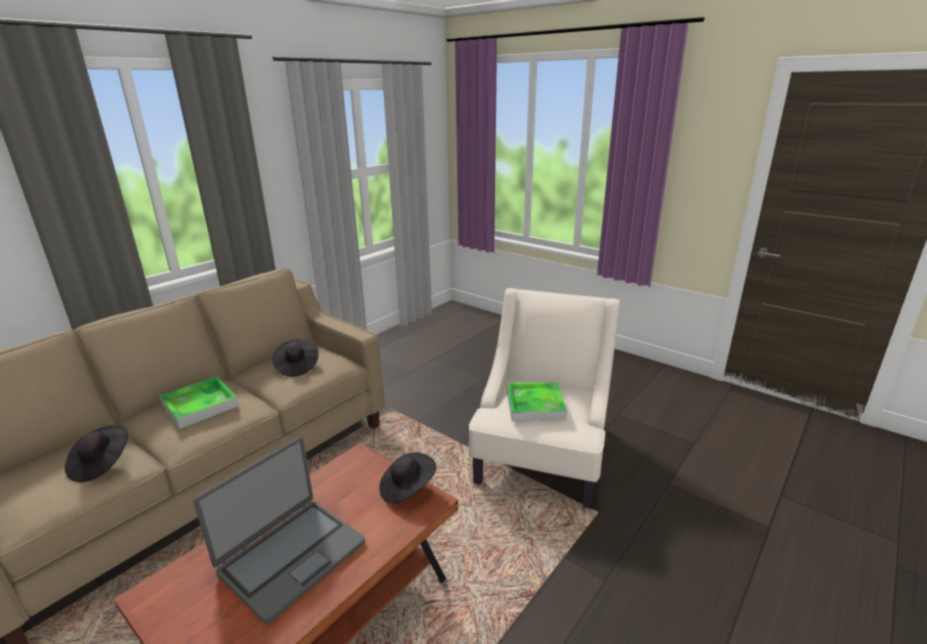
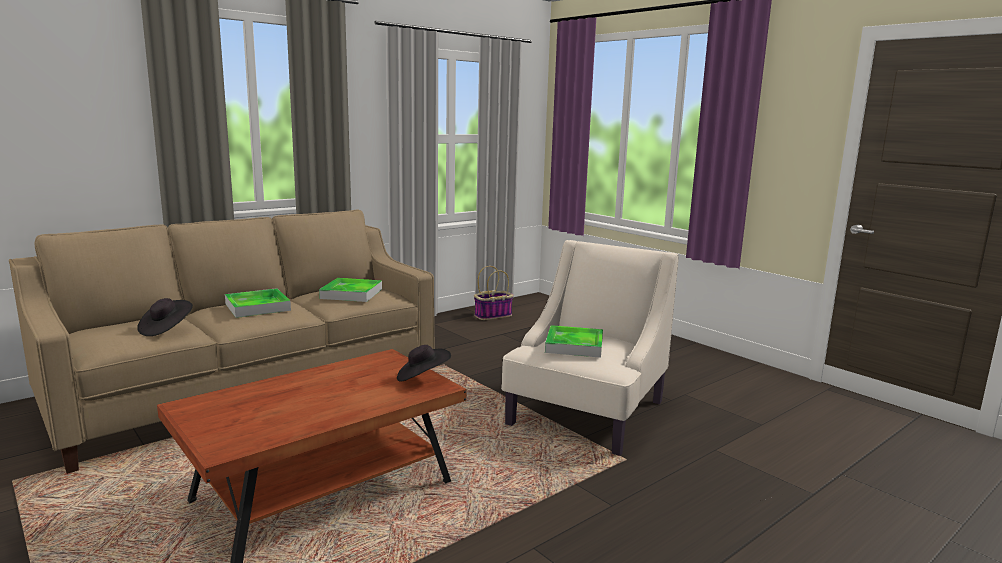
camera: 10 degrees right, 10 degrees down
(291, 556) = (305, 401): laptop -> none
(296, 366) = (351, 293): black hat -> tray
(419, 335) = (493, 315): none -> basket

